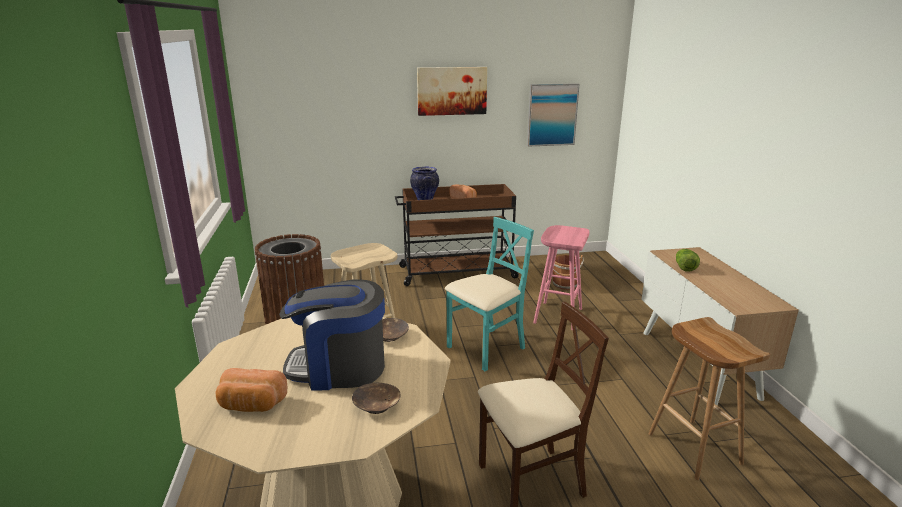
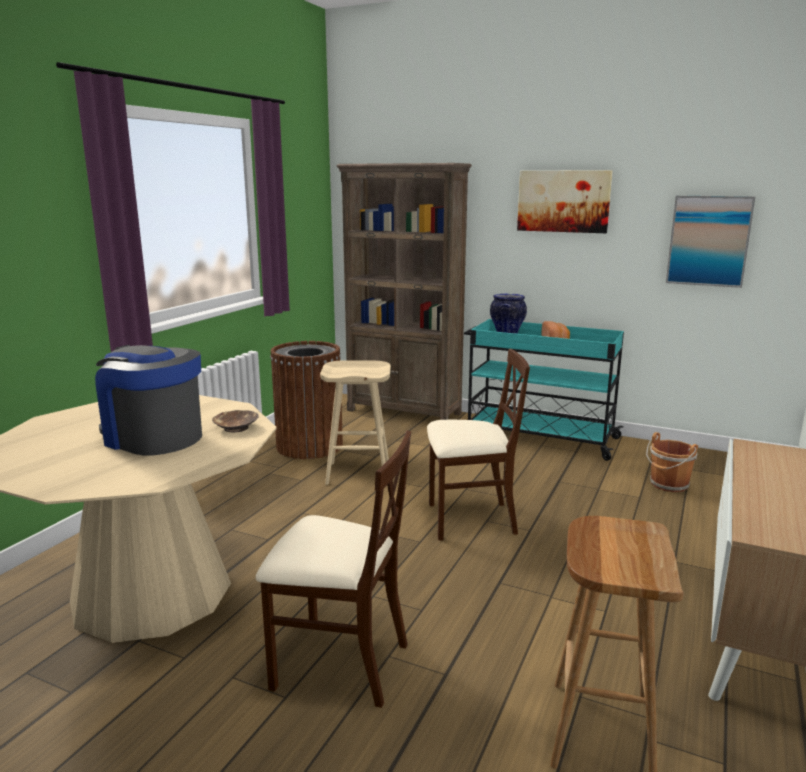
camera: 35 degrees right, 5 degrees down
(251, 405) = (51, 441): bread -> none
(338, 277) = (404, 412): none -> brown bookcase
(376, 406) = (123, 471): brown bowl -> none
(456, 272) = (537, 437): brown cart -> turquoise cart
(486, 349) = (470, 519): turquoise chair -> beige chair
(557, 315) = (610, 514): pink stool -> none
(684, 267) = (753, 467): lettuce -> none

